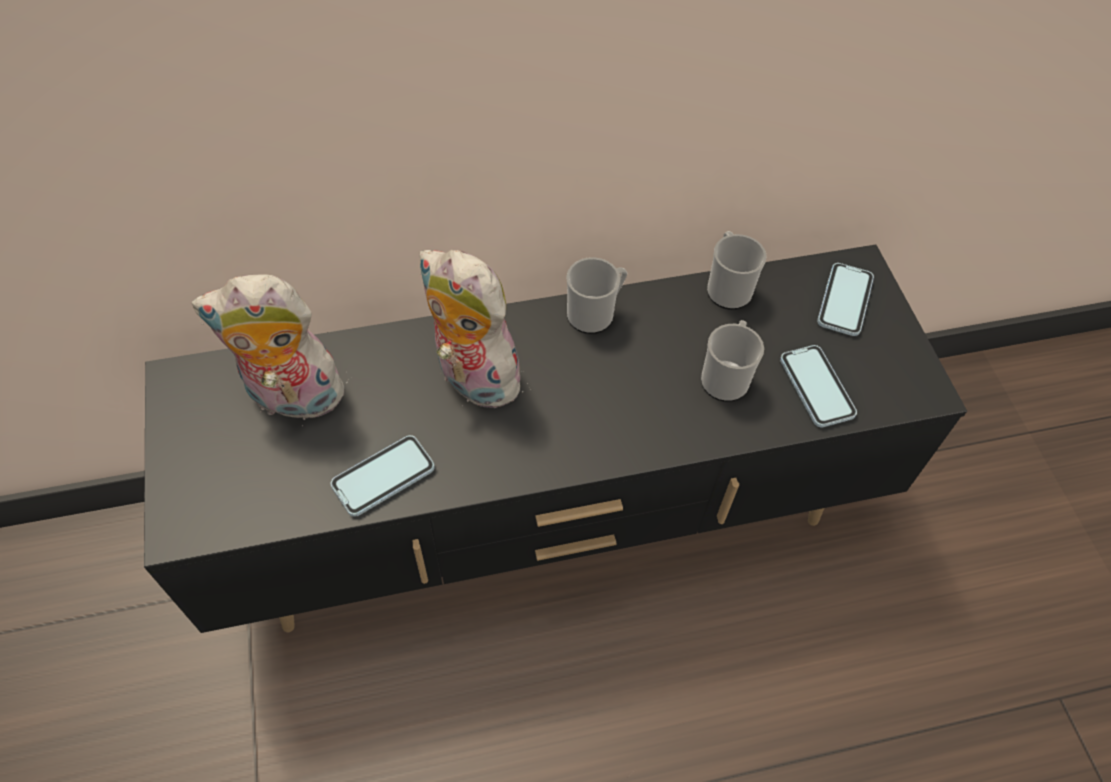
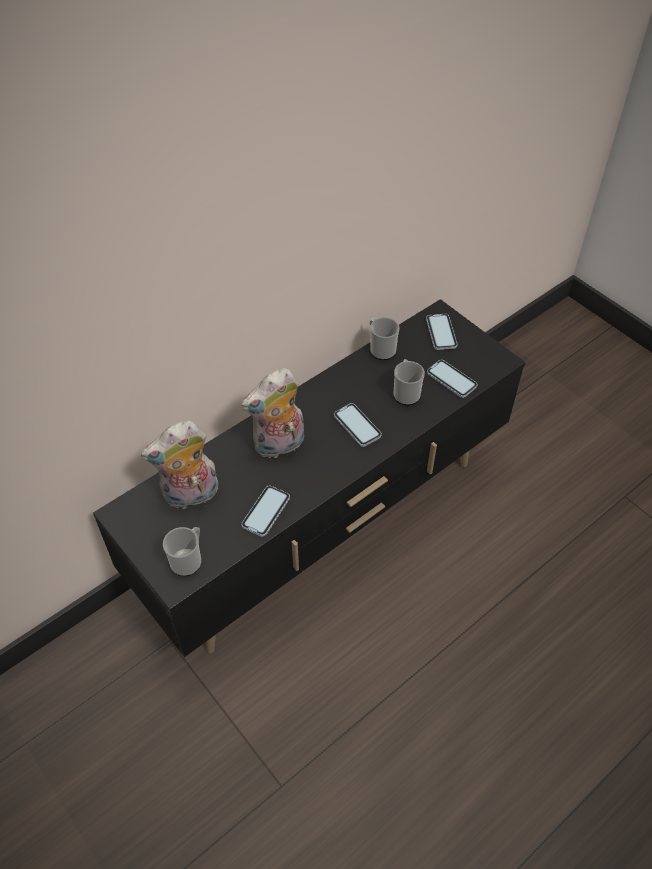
camera: 25 degrees left, 5 degrees down
(471, 378) = (279, 446): plush toy -> plush toy turned 45 degrees counterclockwise
(595, 314) = (322, 388): mug -> mug (188, 560)
(612, 399) = (357, 426): none -> phone

